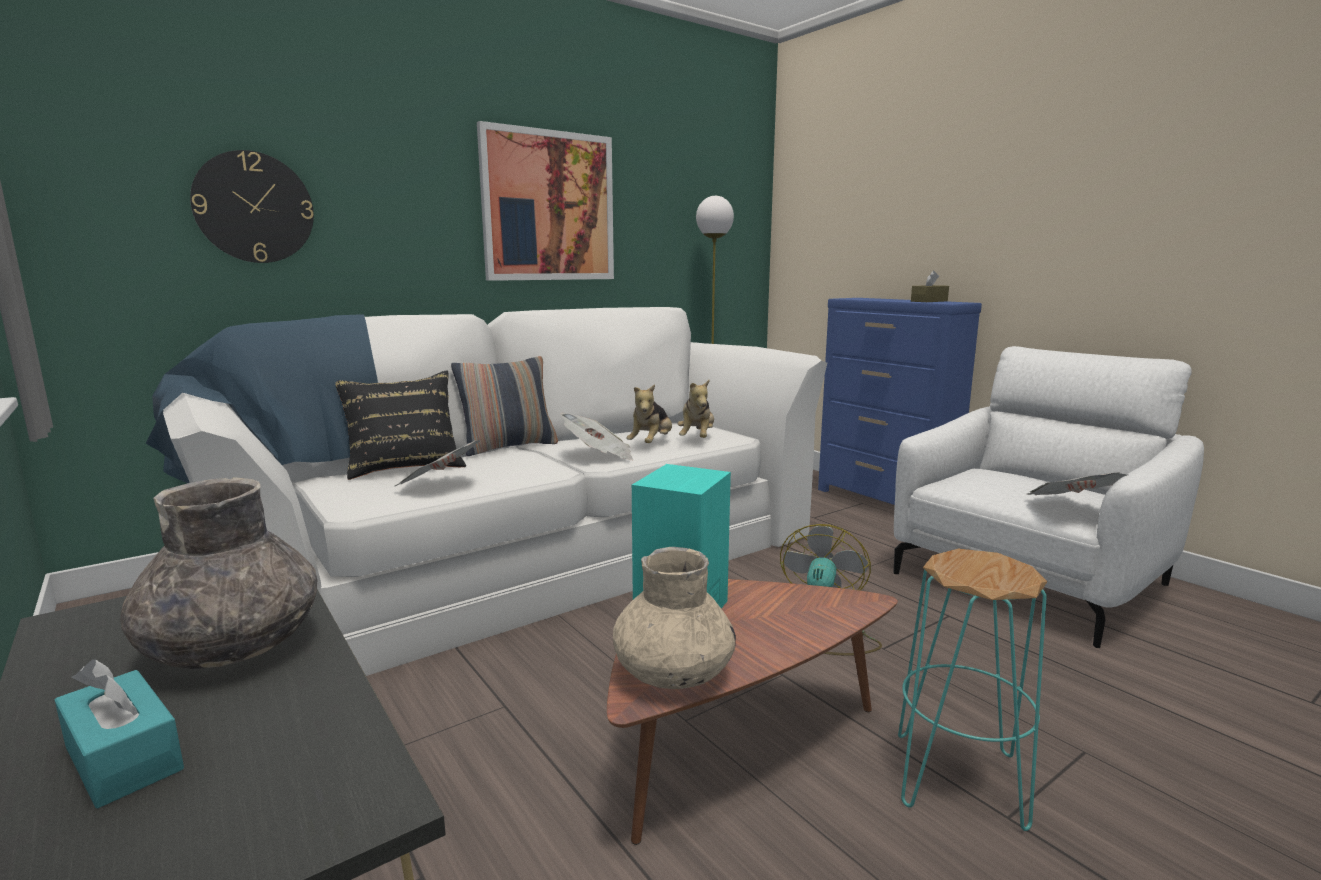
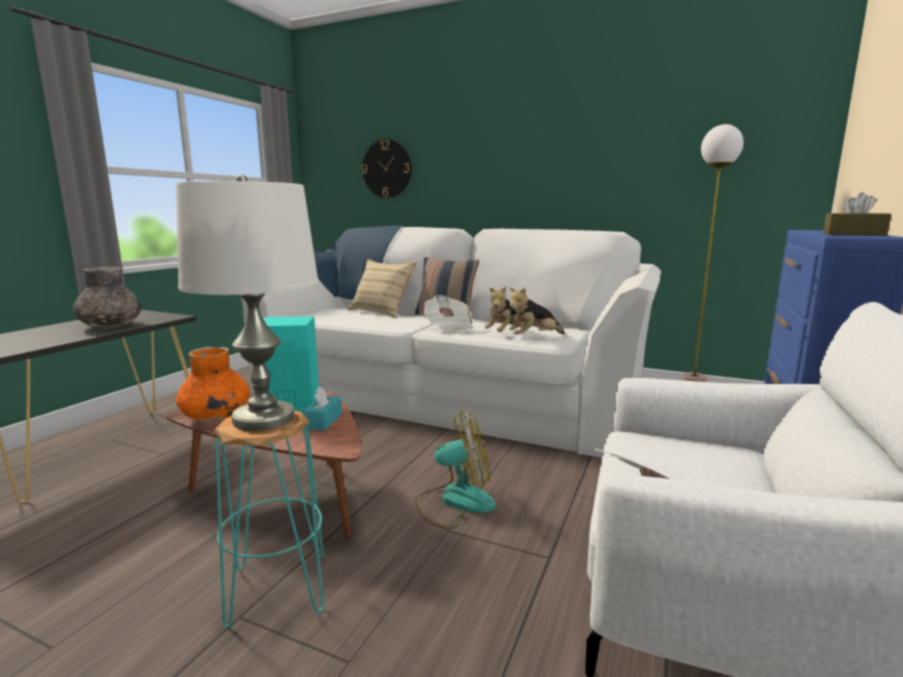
camera: 60 degrees right, 0 degrees up
(123, 758) = (40, 333): turquoise tissue box -> turquoise tissue box (323, 421)
(404, 466) = (382, 311): black pillow -> beige pillow
(439, 485) = (355, 320): newspaper -> none
(549, 207) = (557, 152): picture -> none
(651, 444) = (505, 333): plush toy -> plush toy turned 45 degrees counterclockwise
(673, 673) = (215, 416): beige vase -> orange vase
(977, 566) = (263, 418): none -> white table lamp

